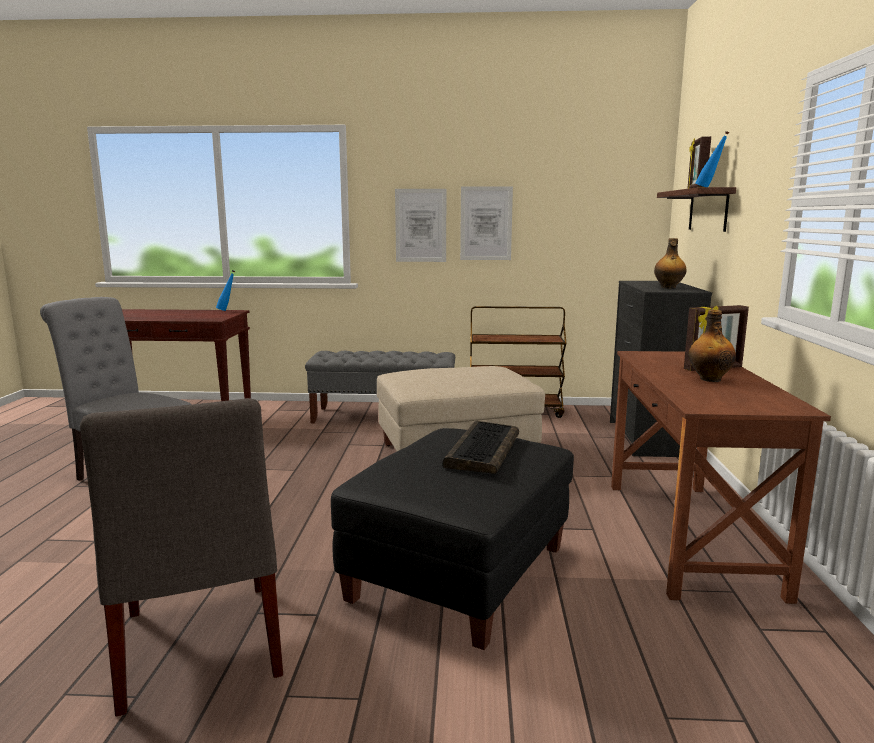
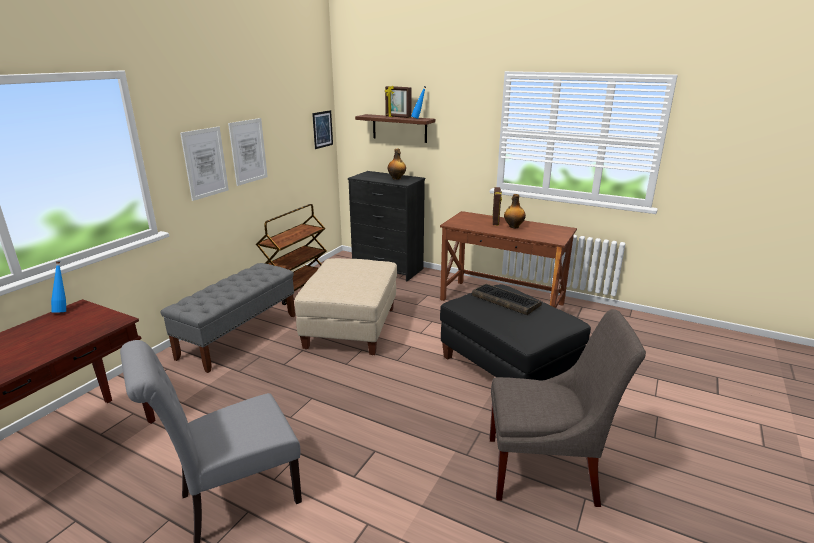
camera: 65 degrees left, 10 degrees up
(636, 216) = (322, 129): none -> picture

